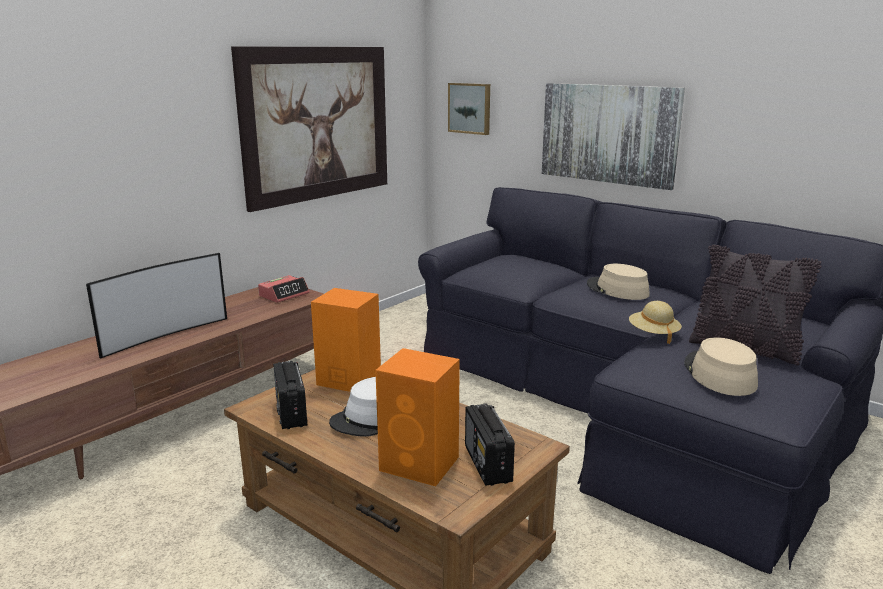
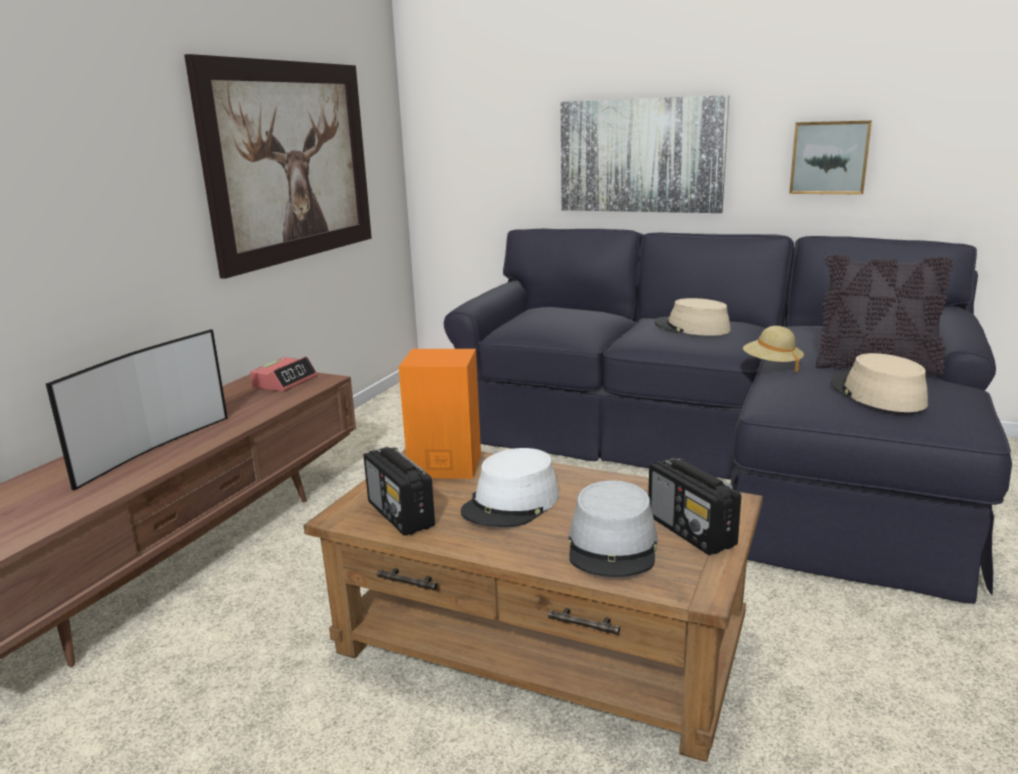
camera: 15 degrees left, 0 degrees up
(421, 464) = (613, 545): orange speaker -> grey hat
(470, 108) = (462, 140): picture -> picture (829, 157)

